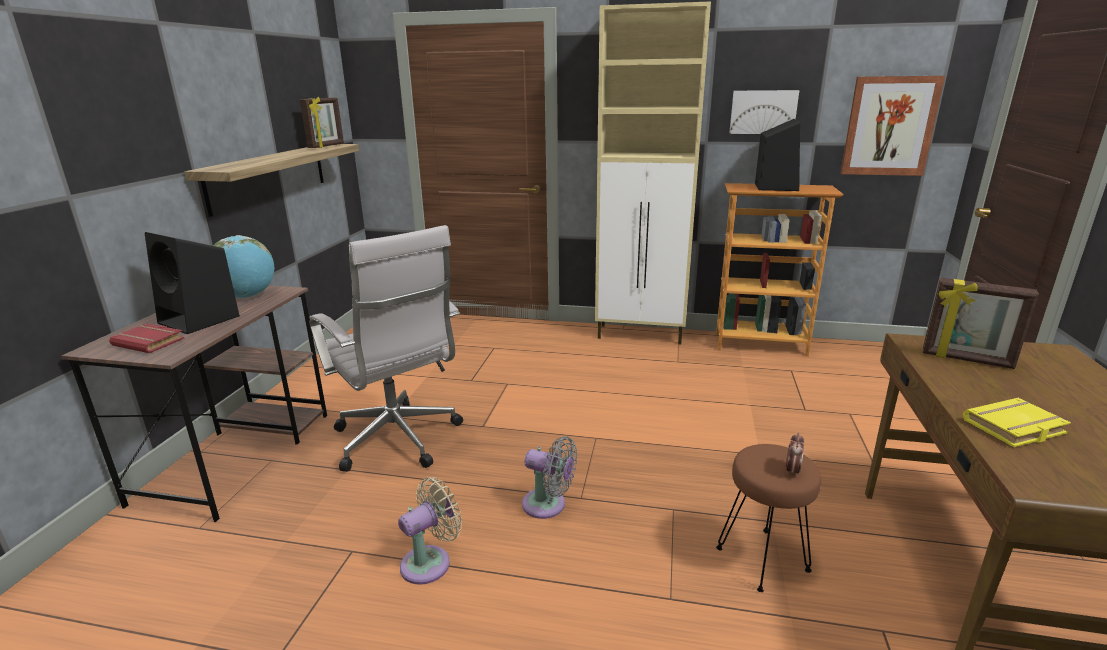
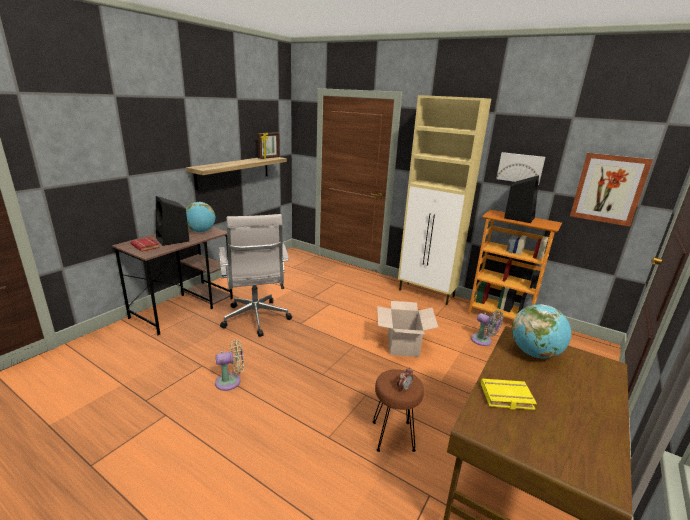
camera: 20 degrees right, 0 degrees up
(548, 505) = (303, 372): grey fan -> grey fan (483, 341)
(667, 416) = (403, 345): none -> cardboard box
(966, 360) = (534, 353): picture frame -> globe

